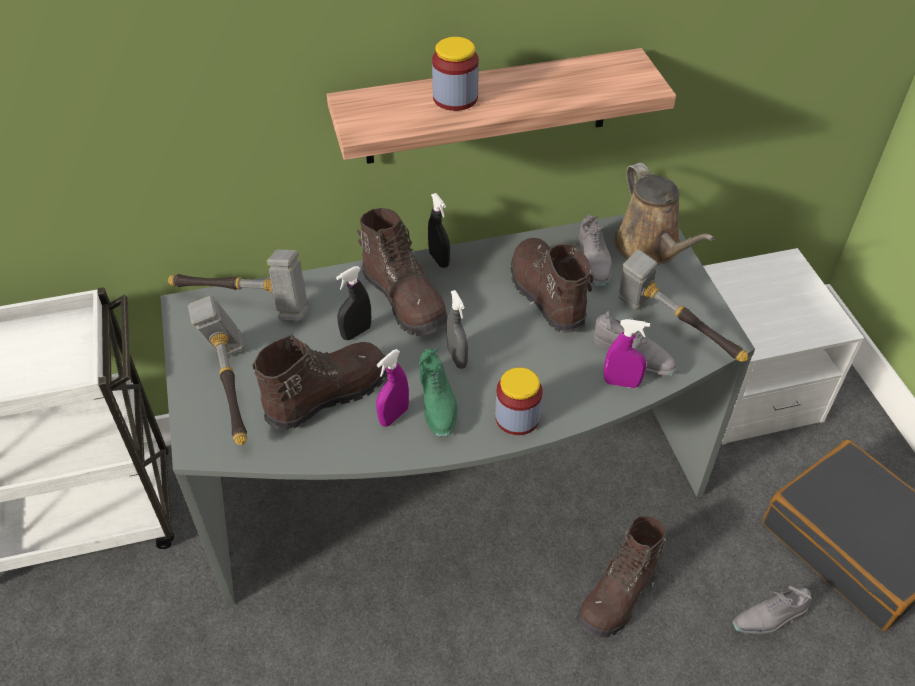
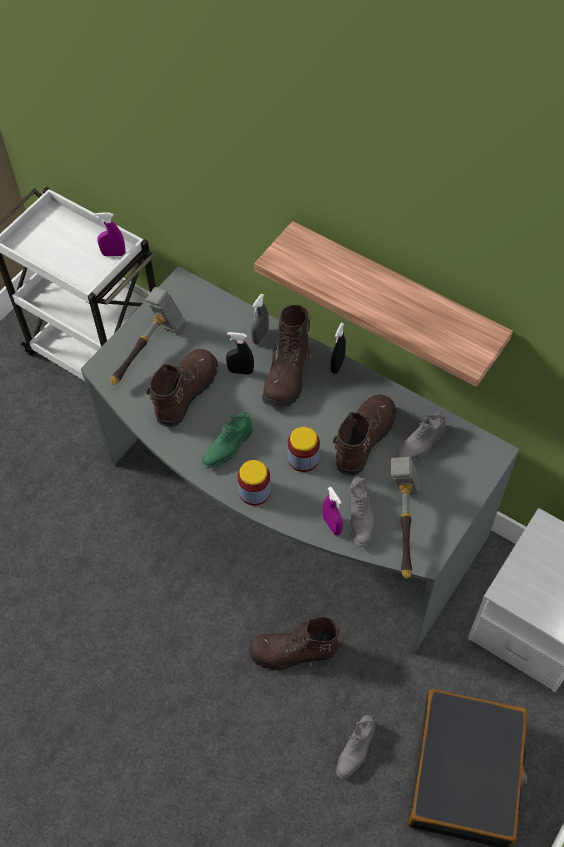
camera: 50 degrees right, 10 degrees up
(245, 304) = (209, 306): hammer -> none
(327, 394) = (185, 393): brown boot -> brown boot turned 75 degrees counterclockwise
(394, 416) = (200, 434): purple spray bottle -> purple spray bottle (113, 254)
(455, 98) = (351, 278): jar -> jar (303, 458)
(457, 358) = (269, 431): grey spray bottle -> grey spray bottle (260, 336)
(651, 248) = (468, 466): brown watering can -> none
(769, 618) = (355, 750): grey shoe -> grey shoe turned 90 degrees counterclockwise

